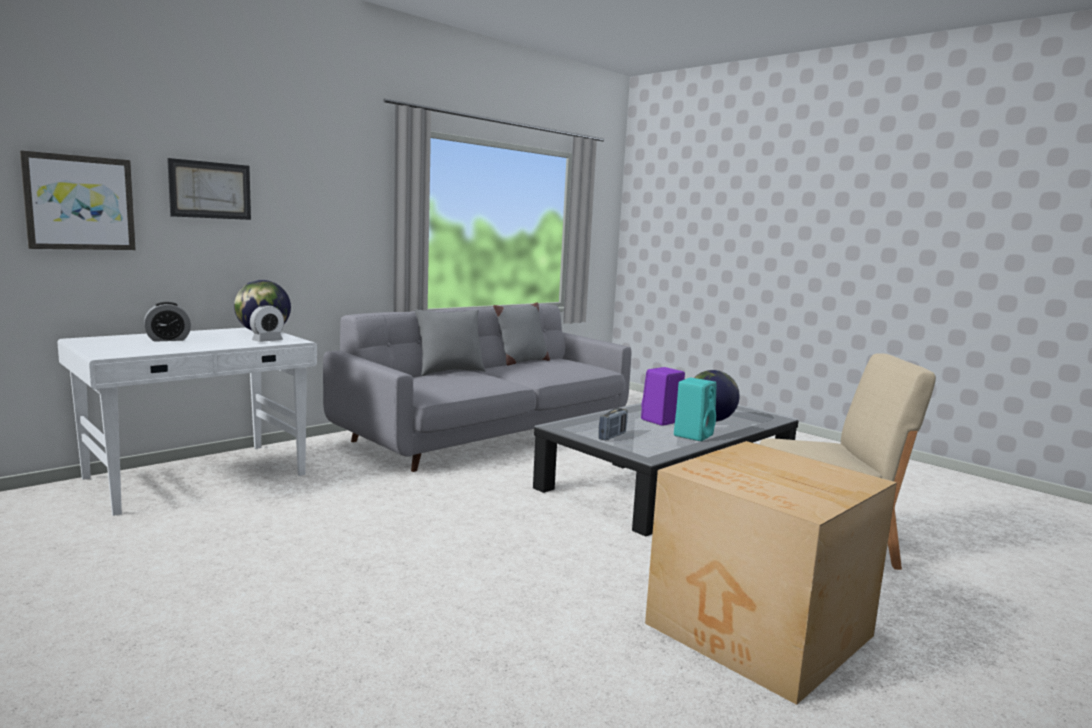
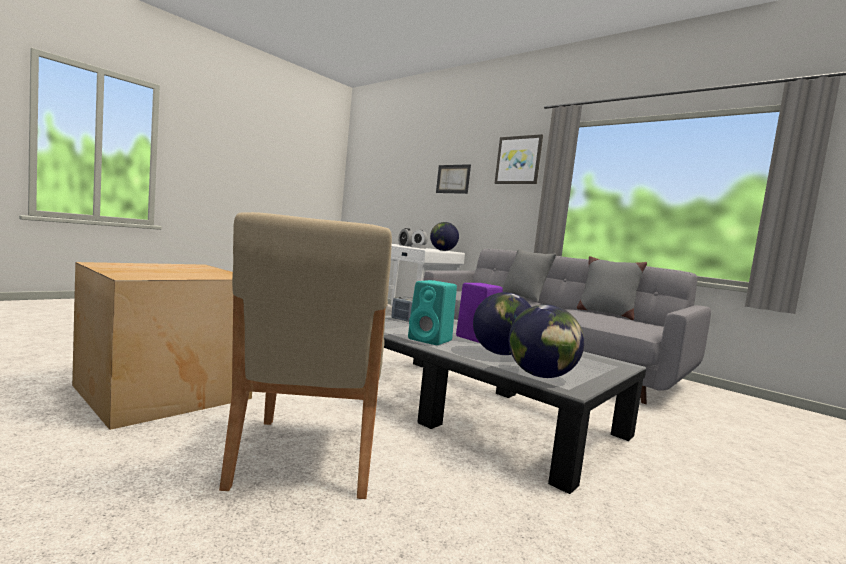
camera: 85 degrees right, 5 degrees down
(80, 203) = (410, 188): picture -> picture (518, 160)
(759, 419) = (541, 376): none -> globe

